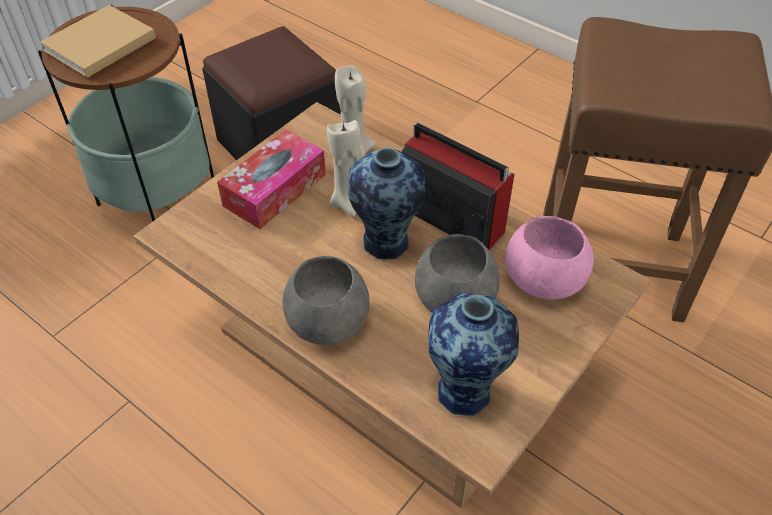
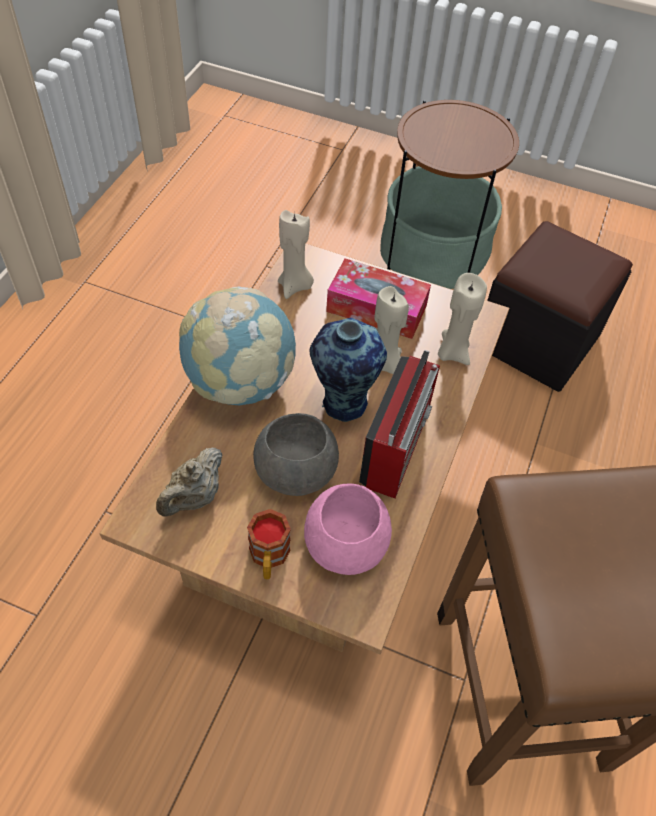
camera: 70 degrees right, 5 degrees up
(97, 45) = (449, 128): beige book -> none
(210, 247) = (295, 286): none -> beige candle
(327, 322) = (240, 382): grey bowl -> globe
(465, 390) = (194, 497): vase -> beige teapot
(549, 339) = (269, 558): none -> mug

